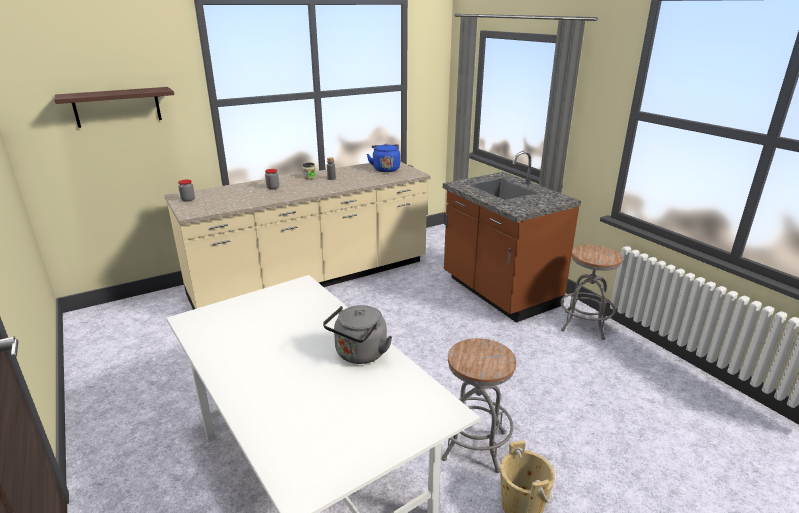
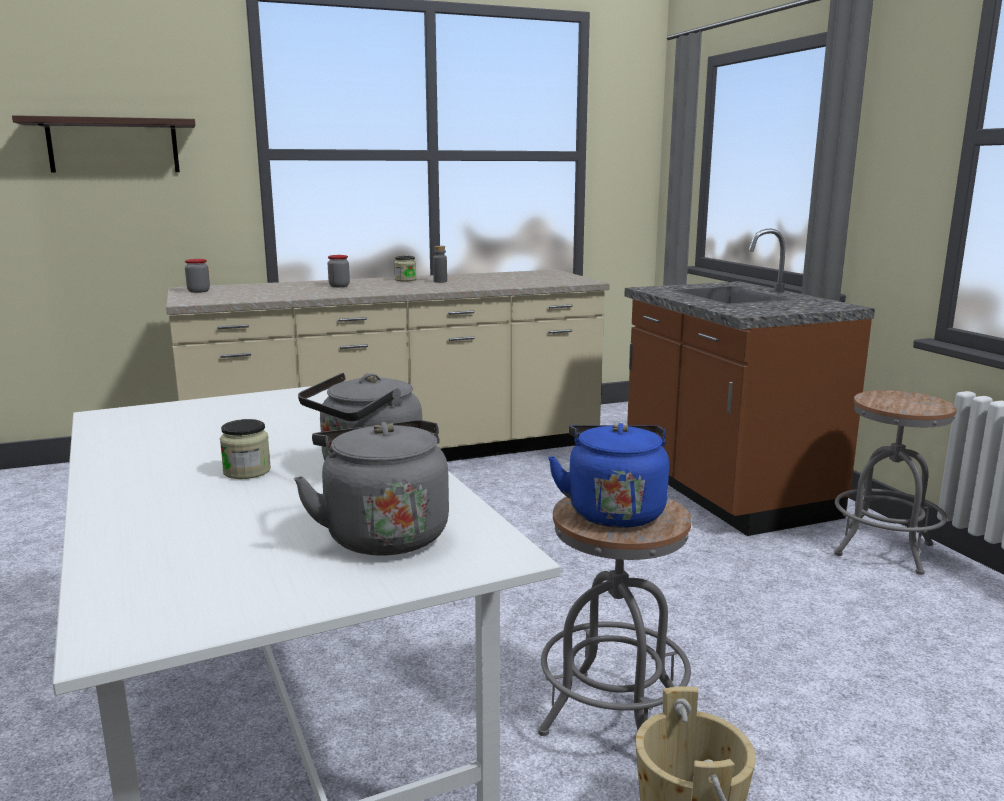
camera: 10 degrees right, 10 degrees down
(296, 362) = (247, 471): none -> jar
(385, 169) = (536, 276): blue kettle -> blue kettle (614, 511)
(389, 404) = (383, 534): none -> grey kettle

